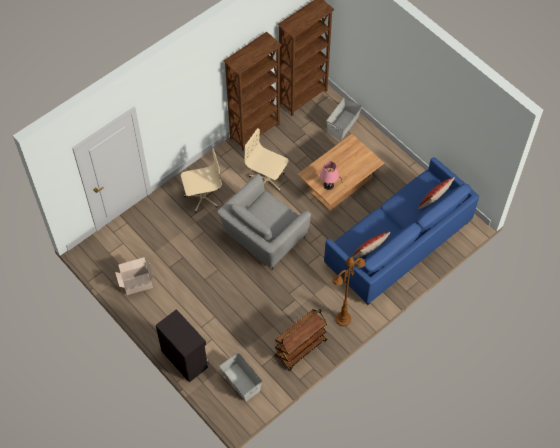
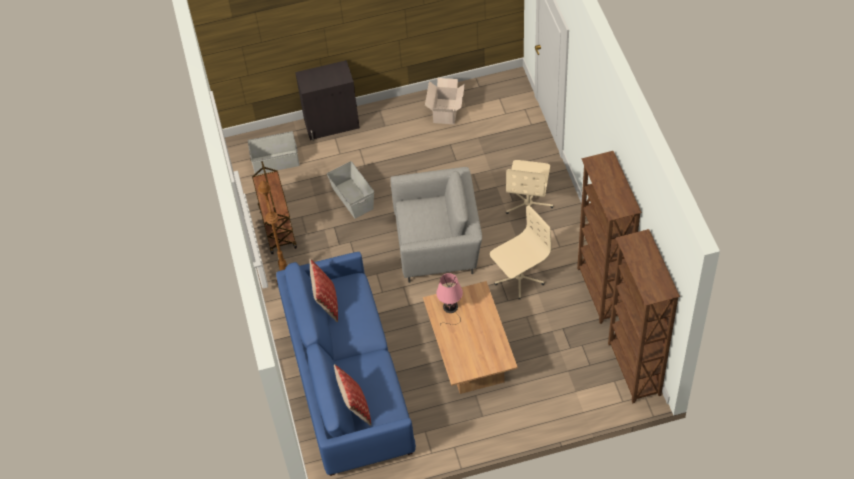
camera: 120 degrees right, 5 degrees down
(264, 237) = (438, 245): grey armchair -> grey armchair turned 105 degrees clockwise
(342, 124) = (564, 397): grey storage box -> grey storage box (353, 198)

